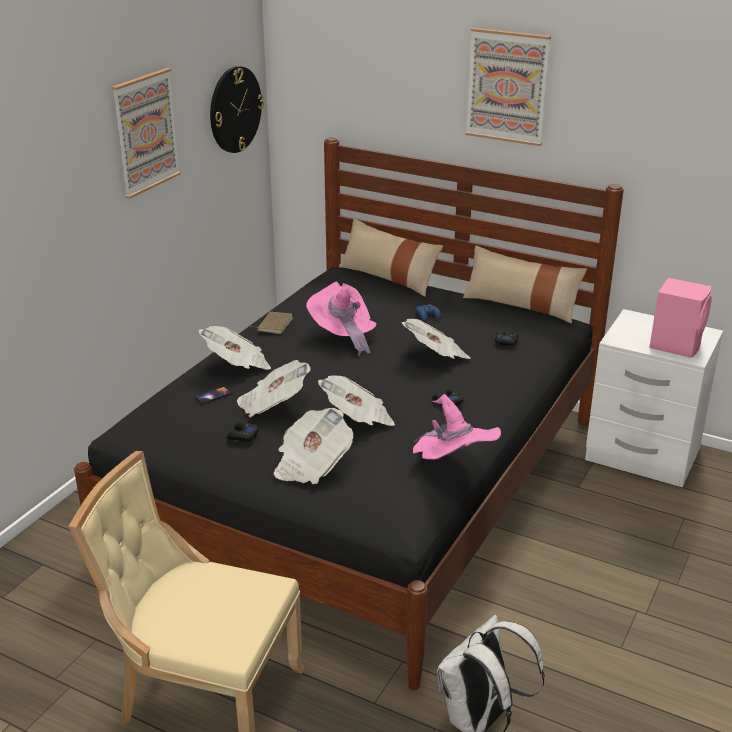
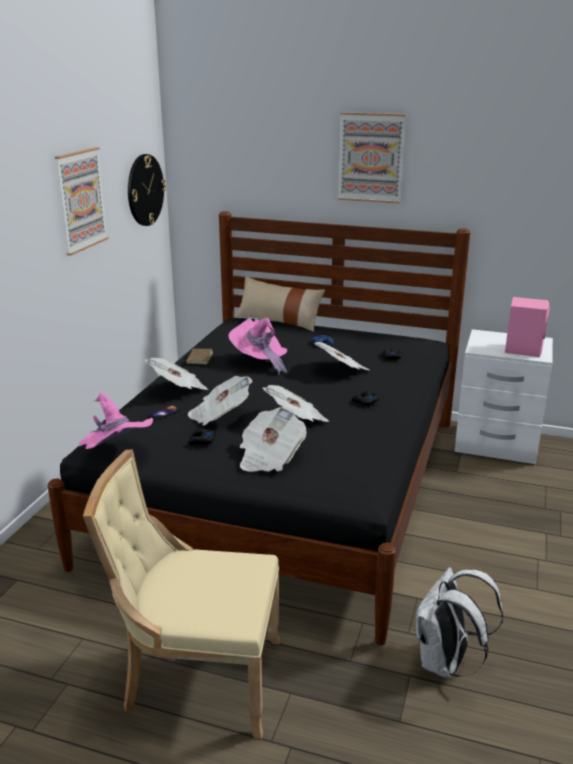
camera: 10 degrees left, 5 degrees down
(453, 464) = (389, 446): pink hat -> pink hat (116, 454)
(521, 305) = (391, 333): beige pillow -> none

